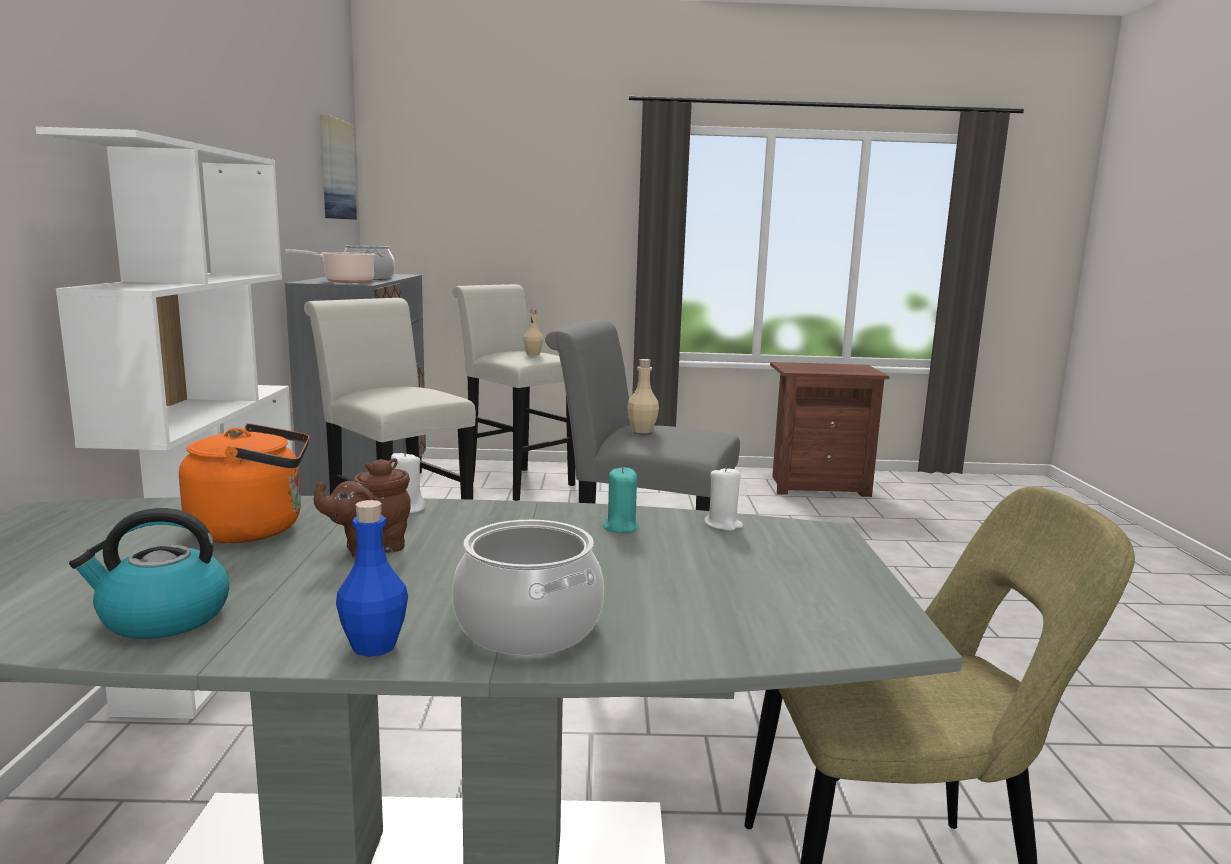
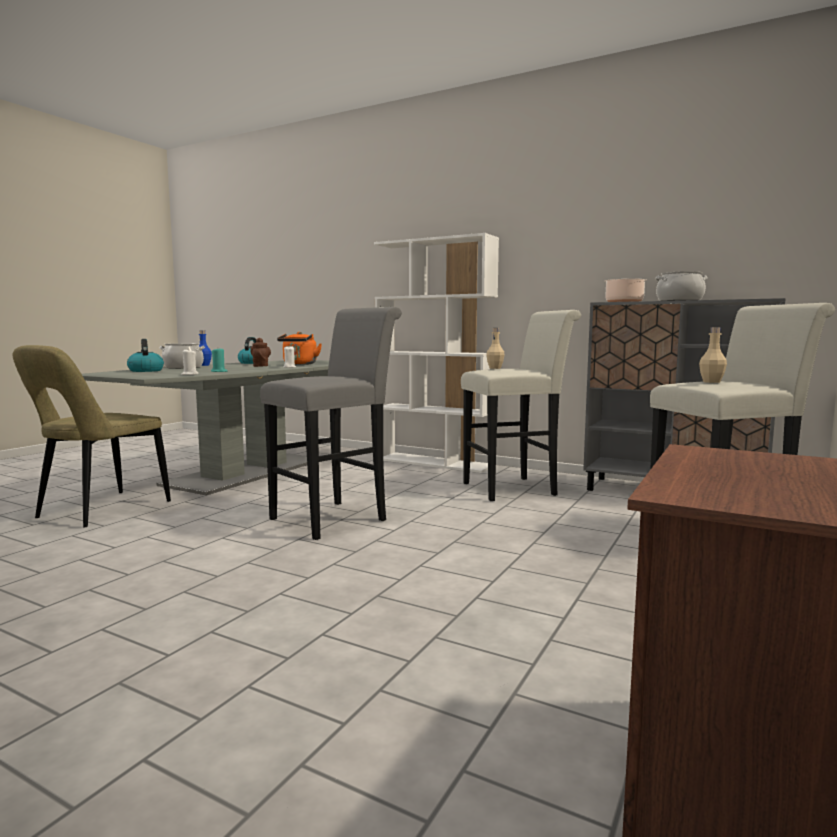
camera: 120 degrees right, 5 degrees down
(336, 169) = (761, 205): picture -> none
(642, 431) = (333, 375): beige bottle -> beige bottle (495, 368)
(714, 615) = (145, 371): none -> kettle

